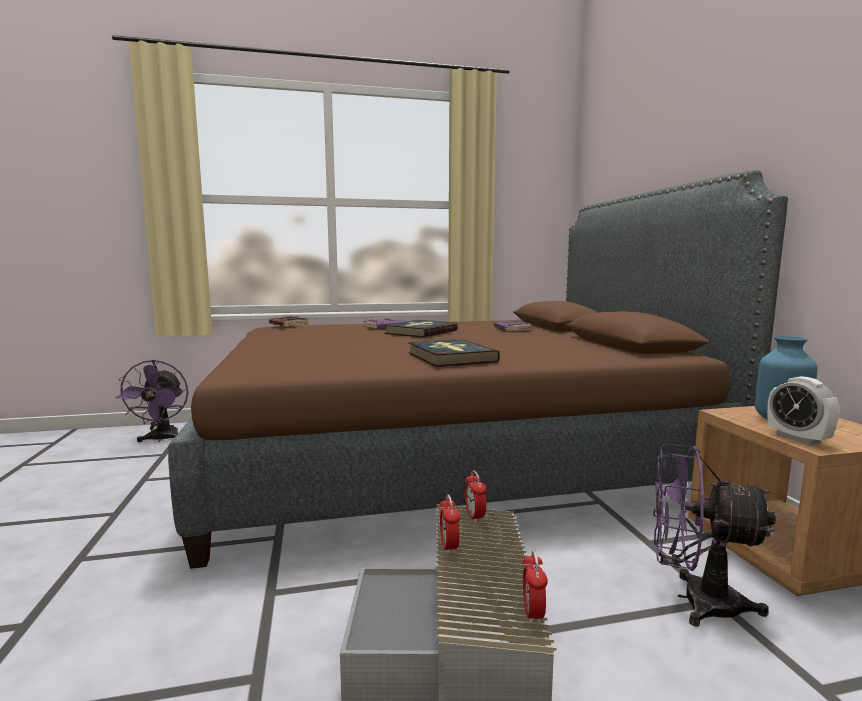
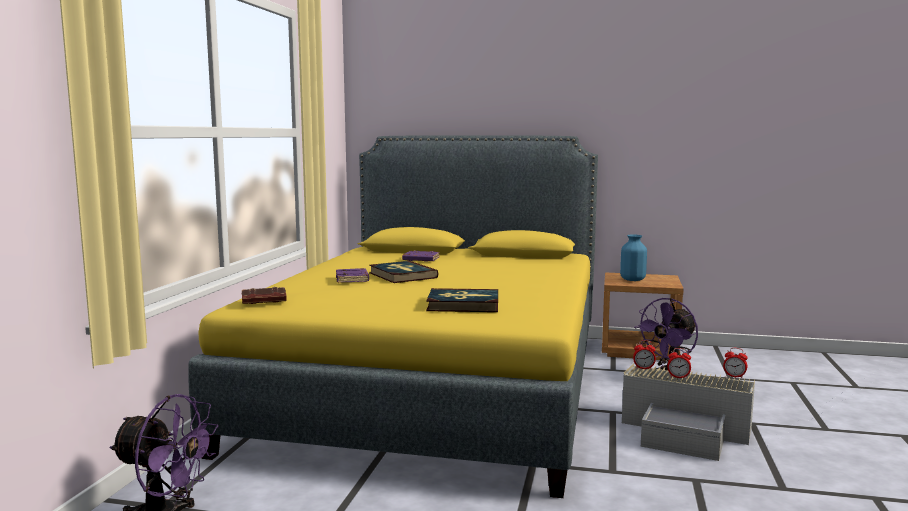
camera: 65 degrees left, 0 degrees up
(450, 357) = (535, 283): book -> book (463, 304)
(450, 456) = (436, 385): brown bed -> yellow bed
(798, 438) = (661, 284): alarm clock -> none

